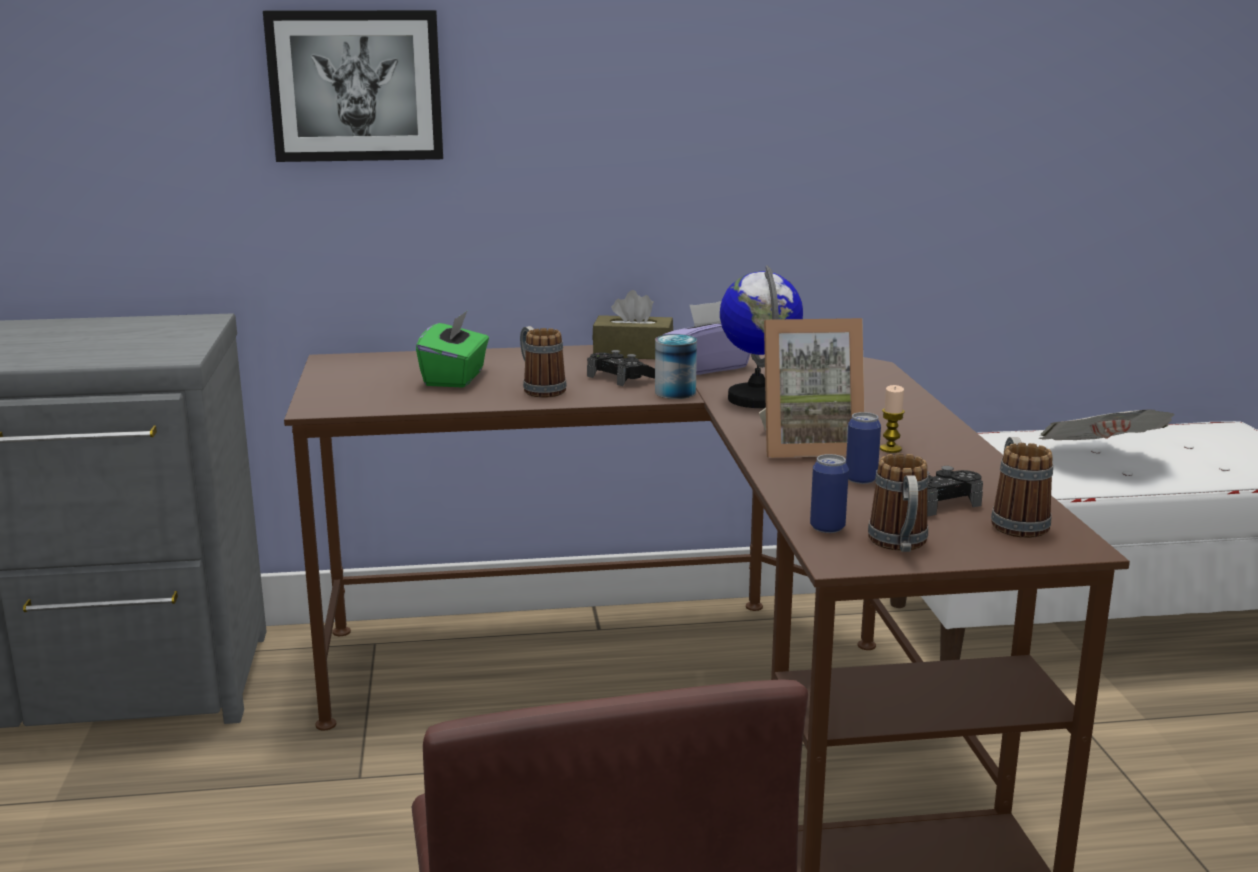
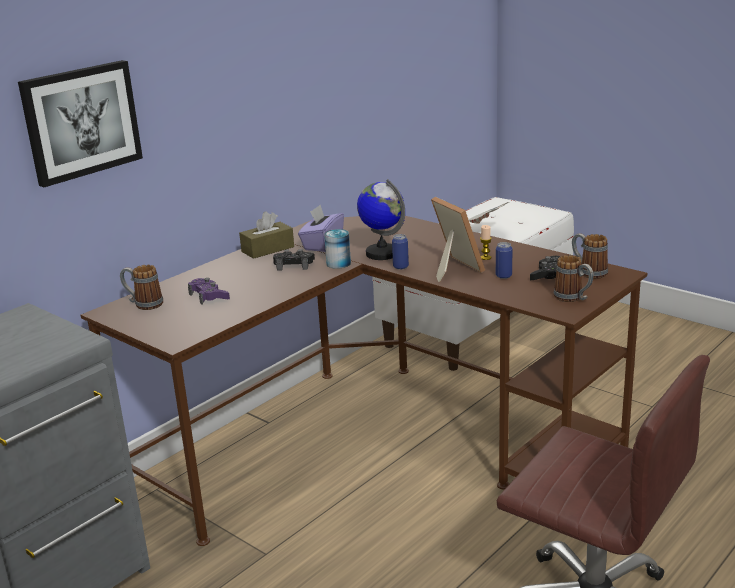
camera: 40 degrees left, 5 degrees up
(455, 378) = (209, 296): green tissue box -> purple game controller
(539, 389) = (269, 286): mug -> mug (143, 304)
(808, 446) = (452, 269): picture frame -> picture frame turned 75 degrees counterclockwise
(827, 527) = (535, 302): can -> can (400, 267)

